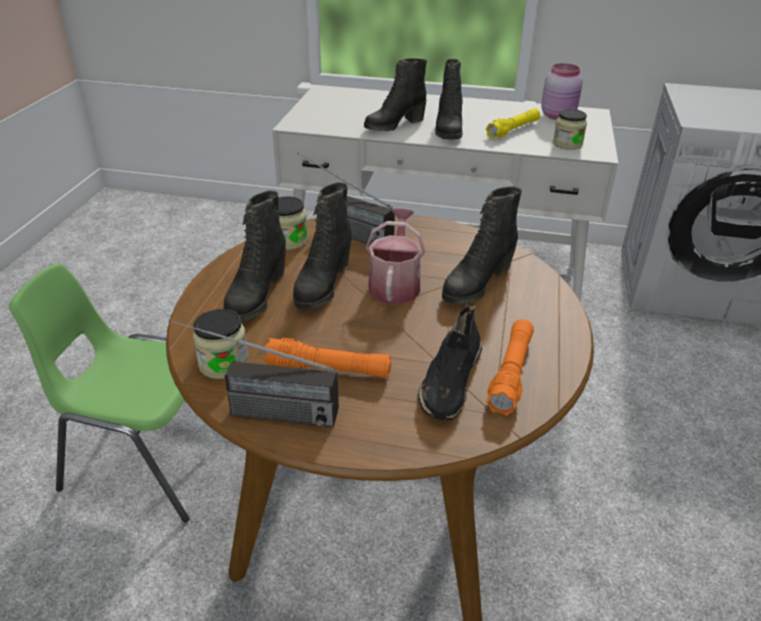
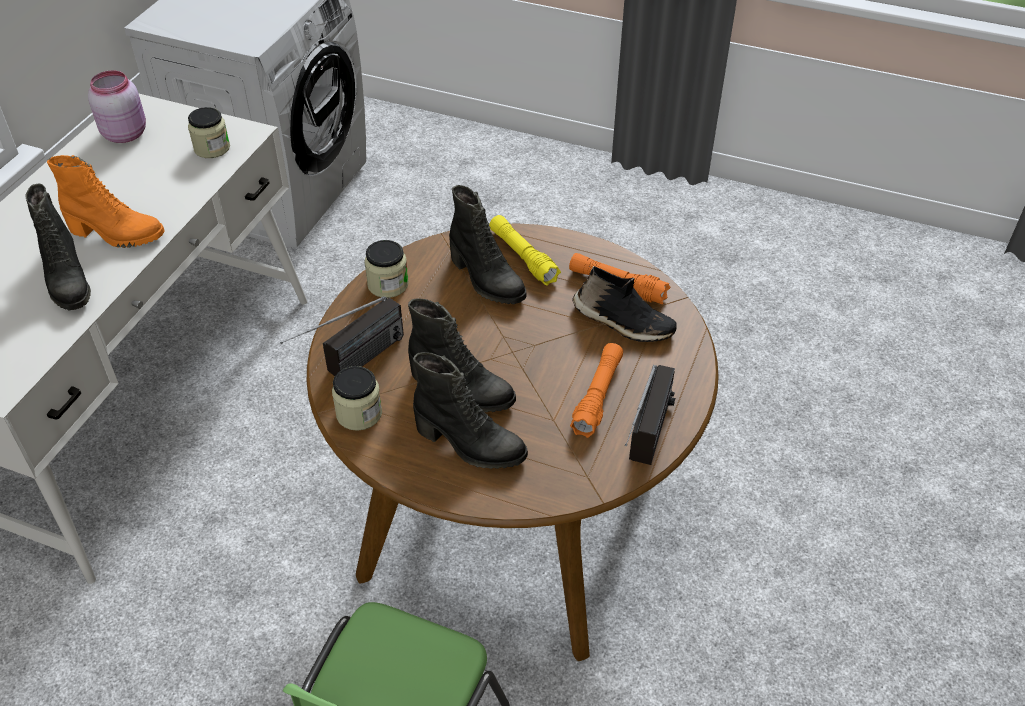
camera: 80 degrees left, 10 degrees up
(224, 363) = (579, 471): jar -> jar (388, 284)
(395, 284) = (472, 336): watering can -> none
(447, 130) = (116, 235): black boot -> orange boot
(513, 130) = (148, 179): yellow flashlight -> yellow flashlight (522, 257)

